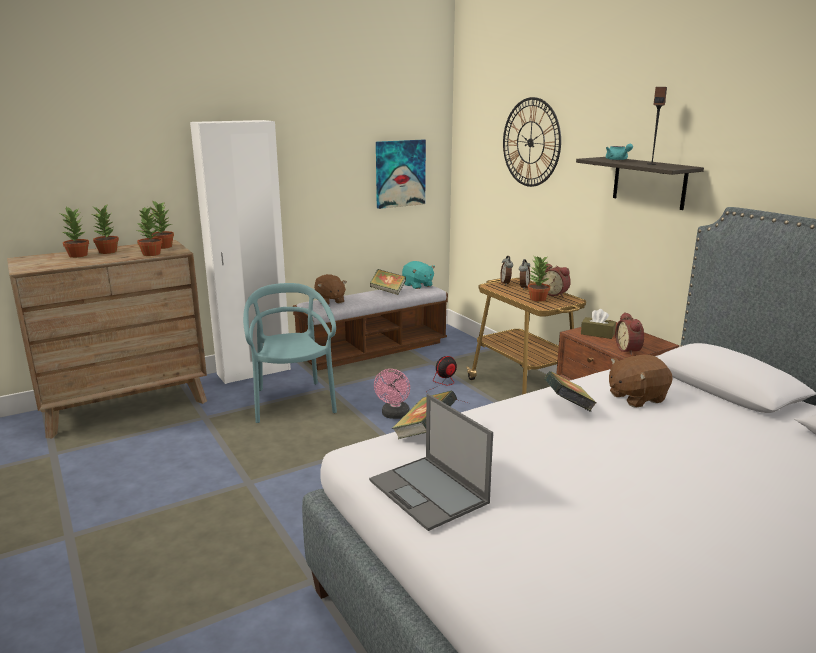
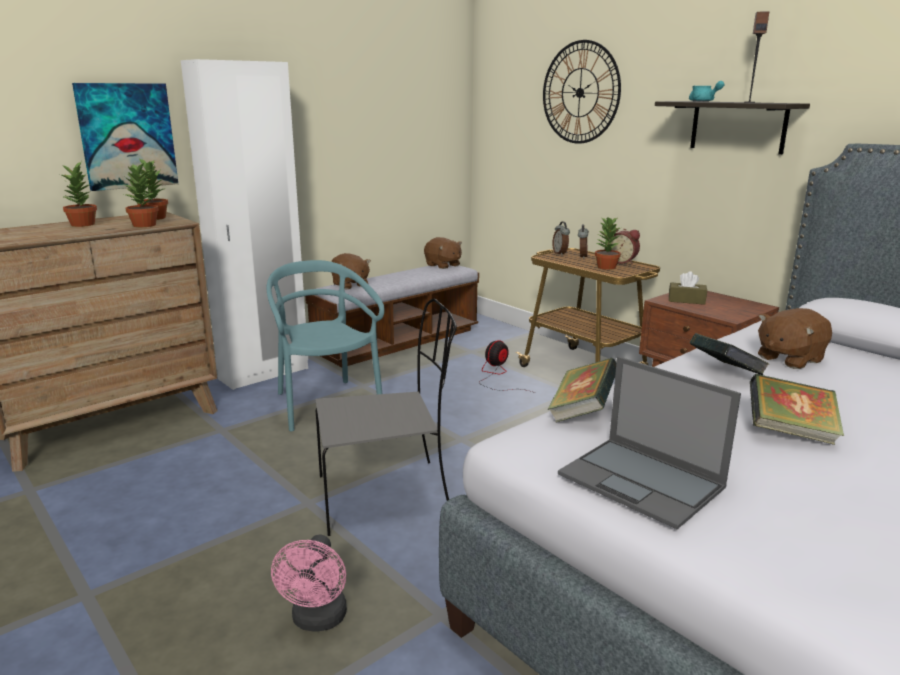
camera: 10 degrees left, 0 degrees up
(78, 255) = (44, 229): potted plant -> none
(311, 482) = (387, 495): none -> grey chair
(388, 291) = (412, 272): book -> book (790, 432)
(394, 415) = (454, 411): pink fan -> pink fan (317, 620)
(400, 173) = (419, 135): picture -> picture (127, 136)
(417, 285) = (443, 265): turquoise plush toy -> brown plush toy
(629, 350) = (732, 314): alarm clock -> none

